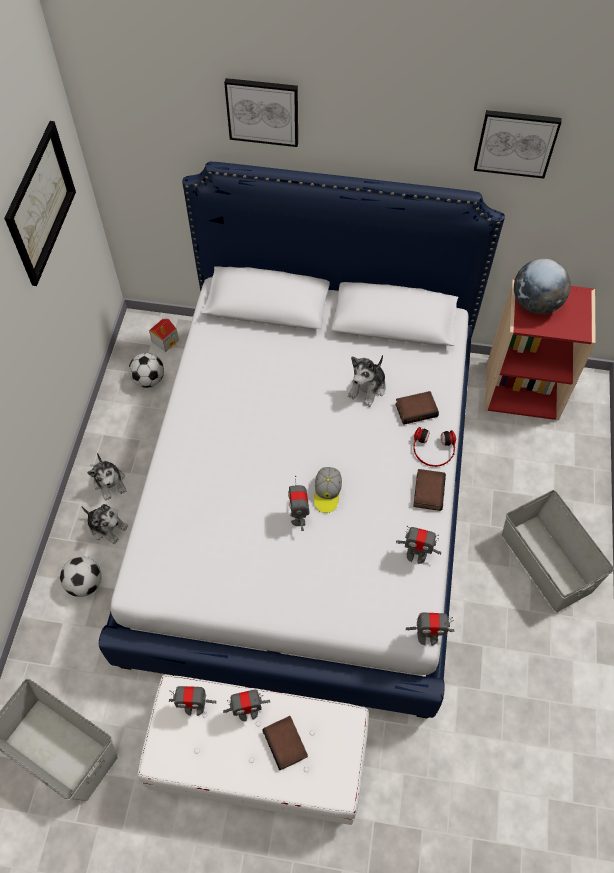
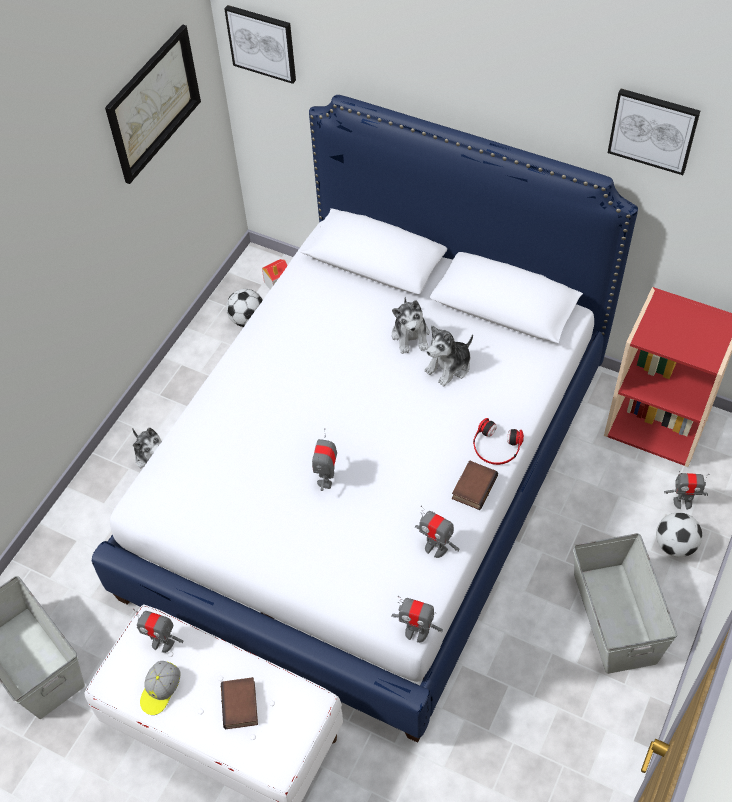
camera: 20 degrees right, 5 degrees down
(85, 583) = (112, 508): football -> football (674, 545)
(110, 482) = (172, 414): plush toy -> plush toy (411, 335)
(248, 711) = (214, 663): toy robot -> toy robot (682, 502)
(263, 111) = (395, 51): picture -> picture (262, 43)
(327, 493) = (365, 462): cap -> cap (161, 691)
(416, 409) = (494, 400): book -> none
(535, 304) = (668, 319): globe -> none

